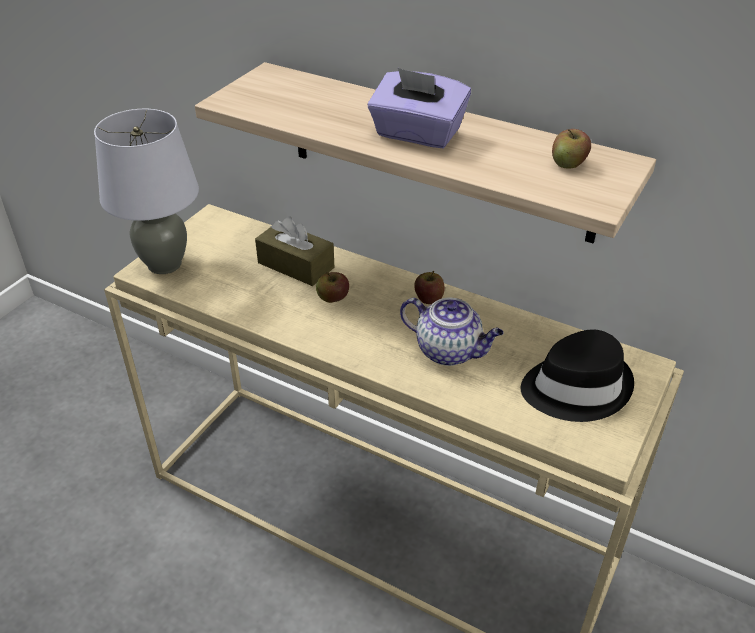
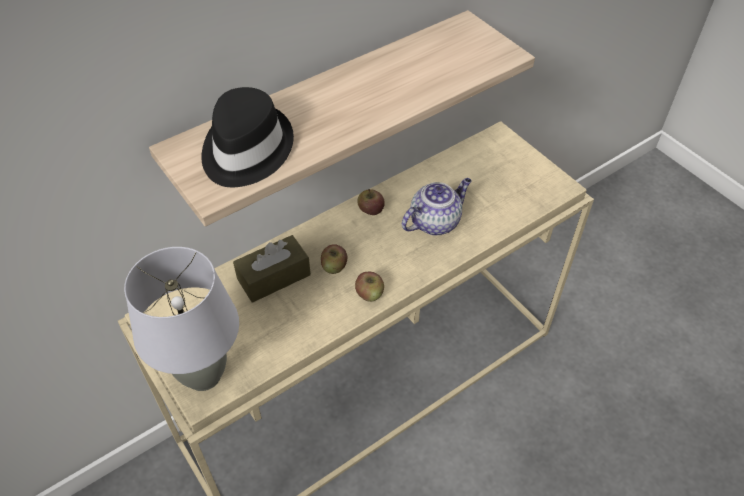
camera: 65 degrees left, 10 degrees up
(417, 134) = (363, 99): purple tissue box -> none
(568, 163) = (452, 46): apple -> apple (369, 294)
(575, 387) = (502, 175): black hat -> black hat (245, 150)

